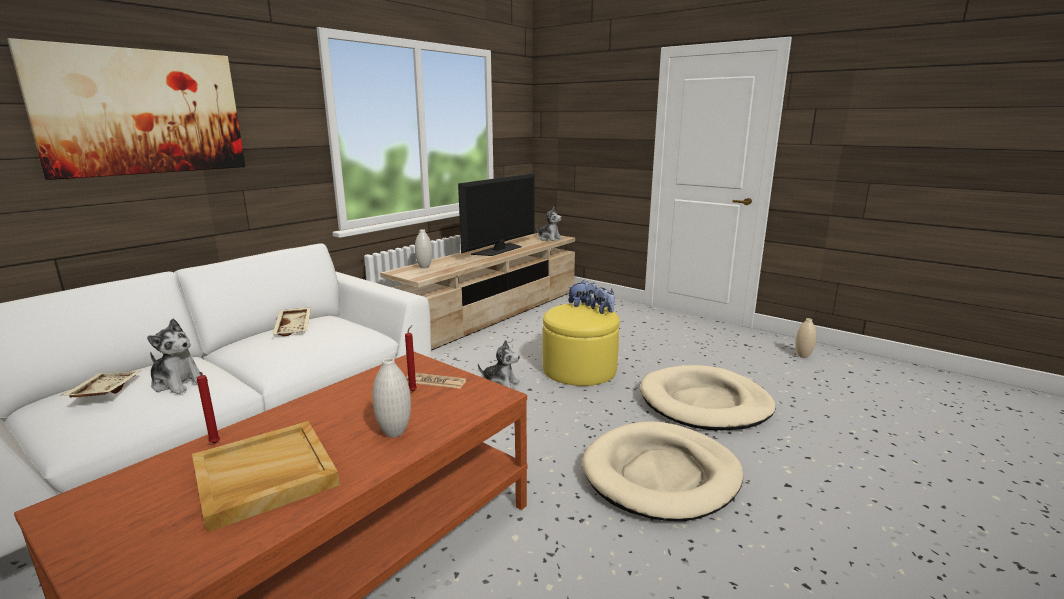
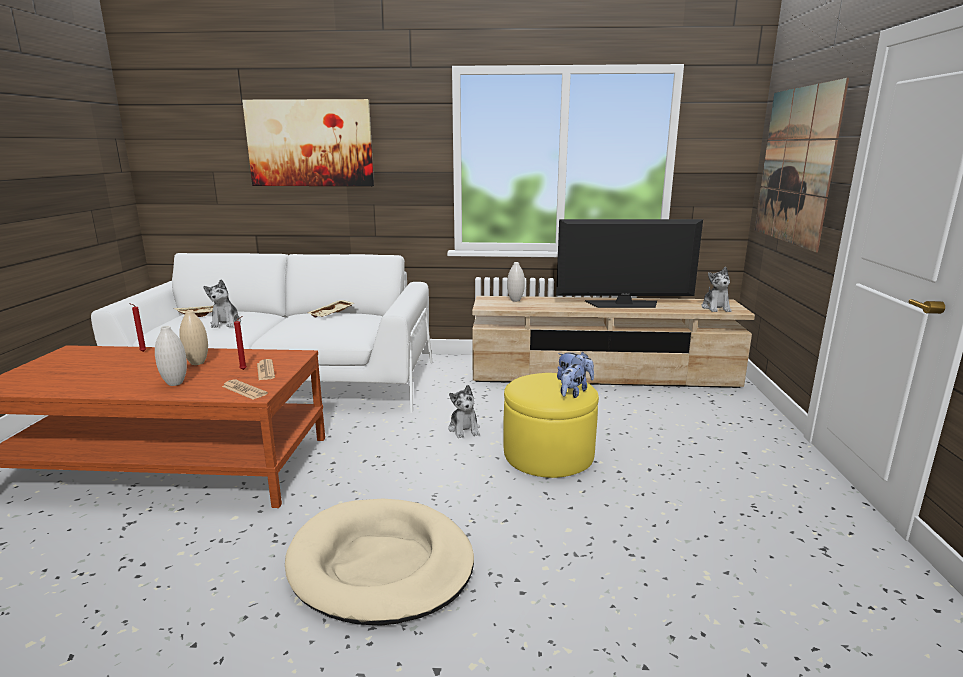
camera: 55 degrees right, 0 degrees up
(264, 477) = (107, 373): beige tray -> none
(478, 399) = (244, 390): none -> newspaper
(587, 130) = (796, 166): none -> picture
(705, 403) = (576, 555): beige dog bed -> none
(803, 356) = (888, 619): beige vase -> beige vase (197, 363)

